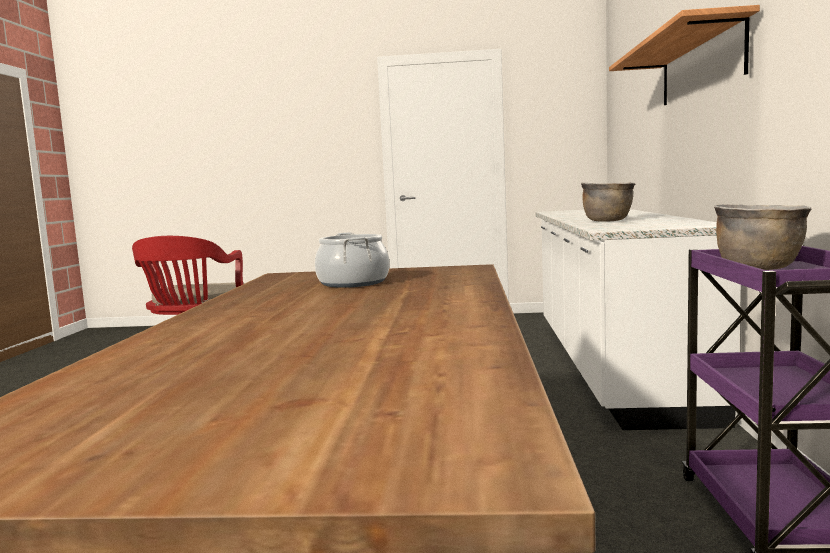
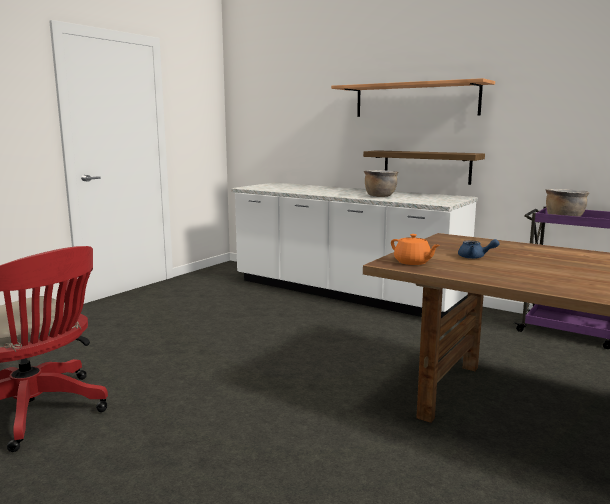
camera: 60 degrees left, 5 degrees up
(295, 277) = (412, 262): none -> orange teapot
(353, 283) = (475, 257): cooking pot -> blue teapot
(708, 175) = (426, 167): none -> shelf

